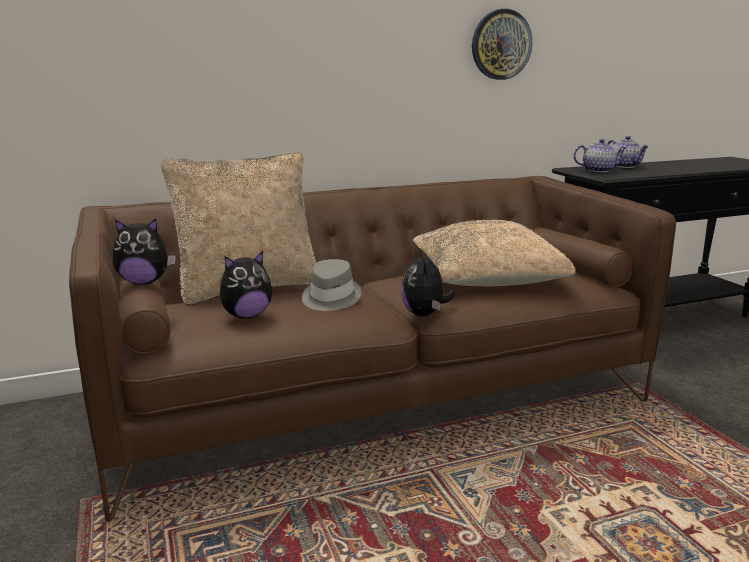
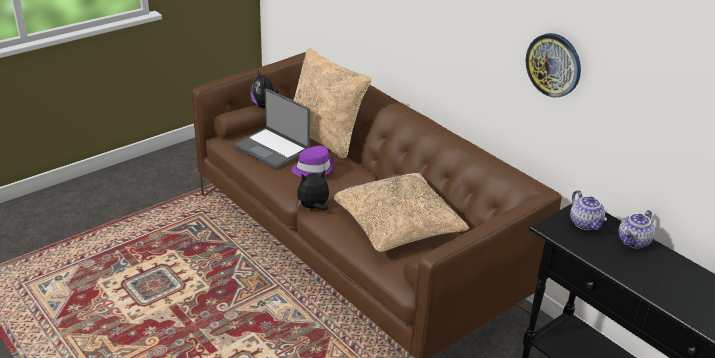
camera: 70 degrees right, 15 degrees up
(246, 315) = (272, 149): plush toy -> laptop
(330, 298) = (313, 168): grey hat -> purple hat

